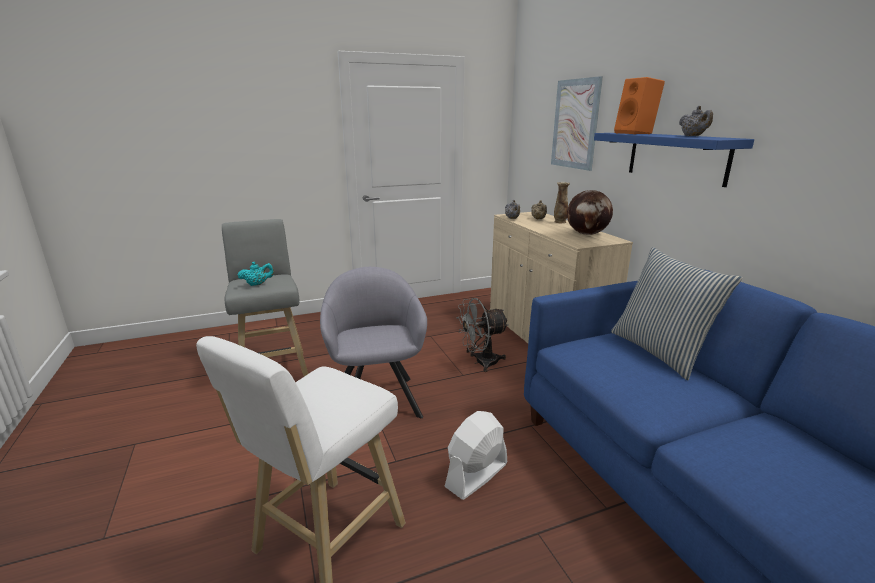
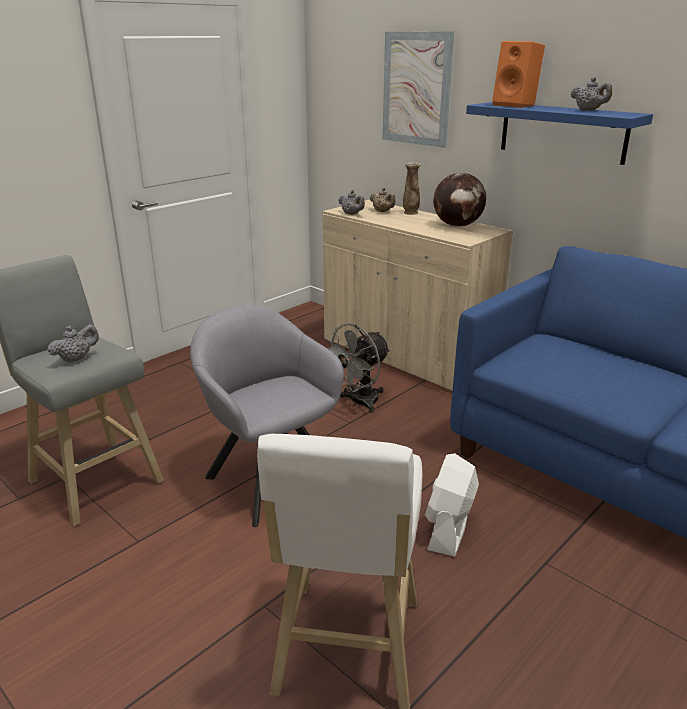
camera: 25 degrees left, 5 degrees up
(257, 284) = (76, 359): turquoise teapot -> grey teapot
(659, 351) = (592, 348): pillow -> none

